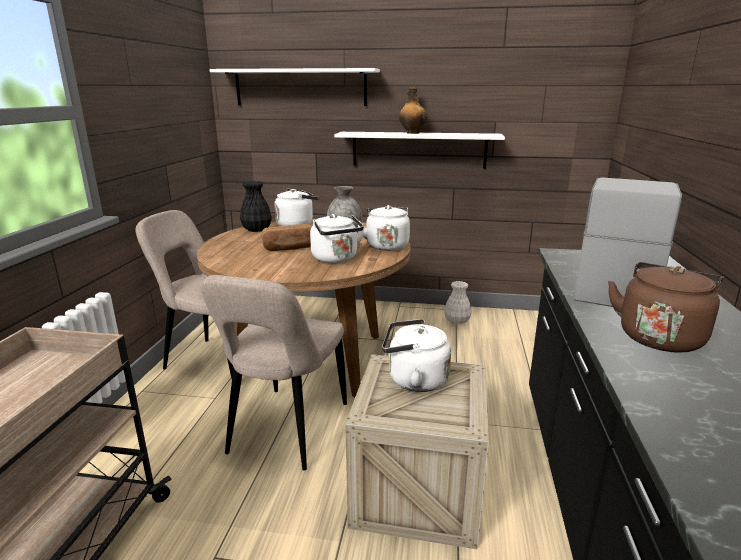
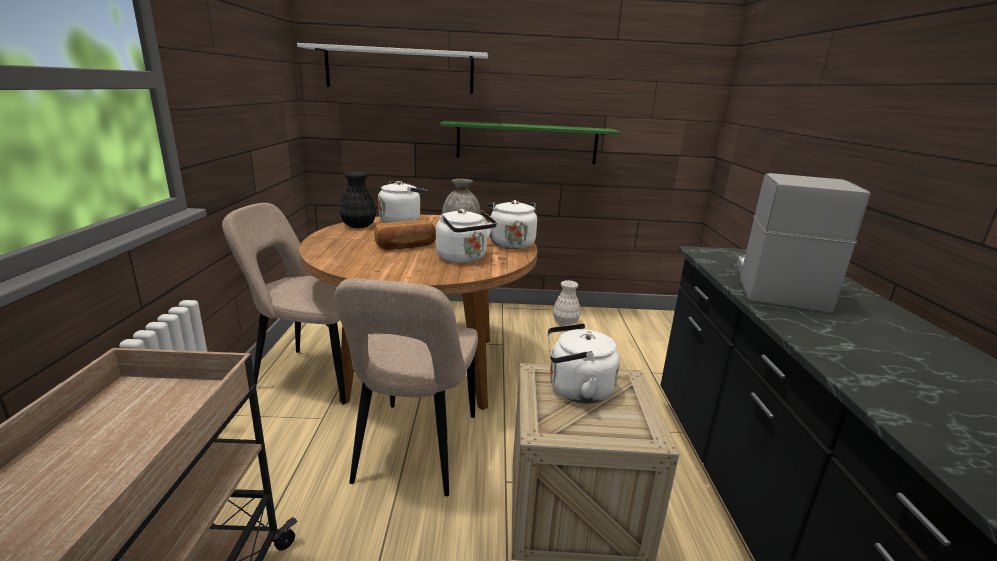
camera: 10 degrees left, 0 degrees up
(412, 133) = (522, 124): bottle -> none
(419, 149) = (527, 142): white shelf -> green shelf
(660, 336) = (852, 336): brown kettle -> none

